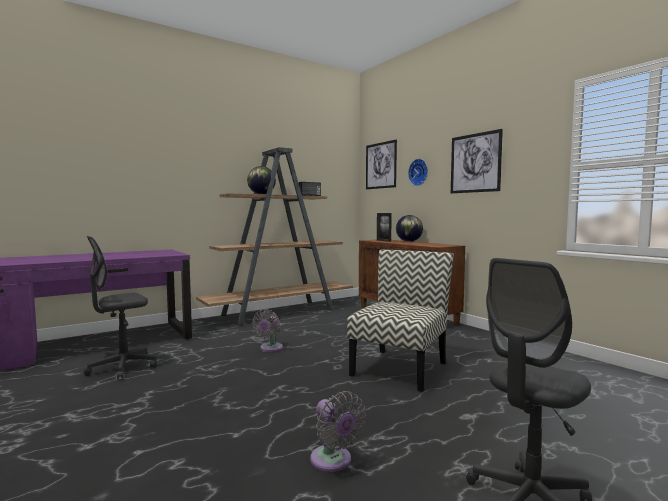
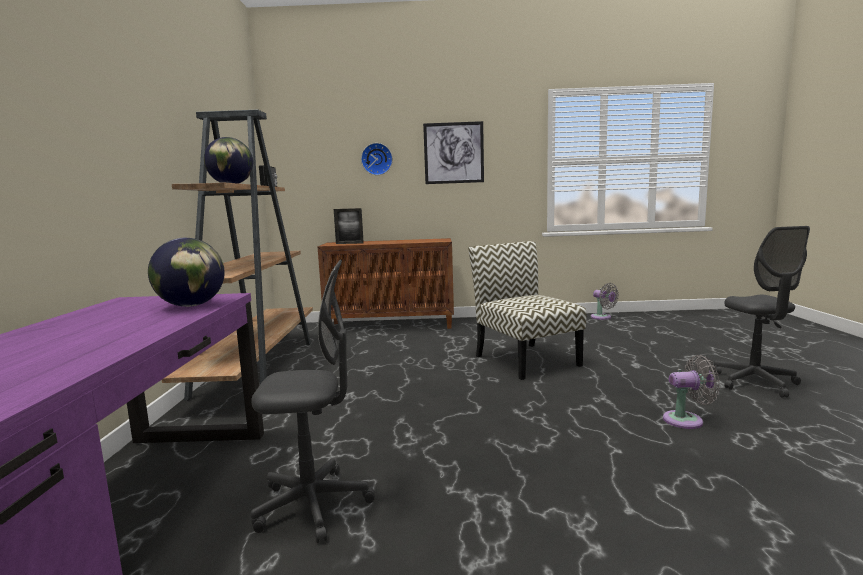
camera: 55 degrees left, 5 degrees up
(122, 367) = (313, 505): grey office chair -> grey office chair turned 90 degrees counterclockwise
(270, 348) = (391, 396): grey fan -> grey fan (602, 317)
(381, 165) = (307, 147): picture -> none
(409, 241) = (379, 241): globe -> globe (191, 305)

